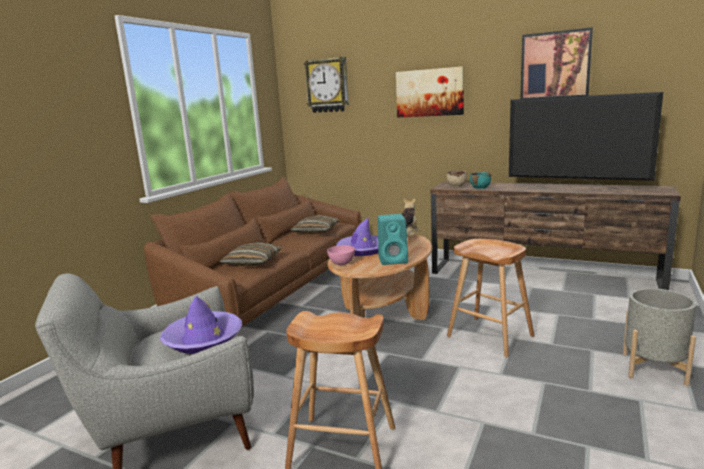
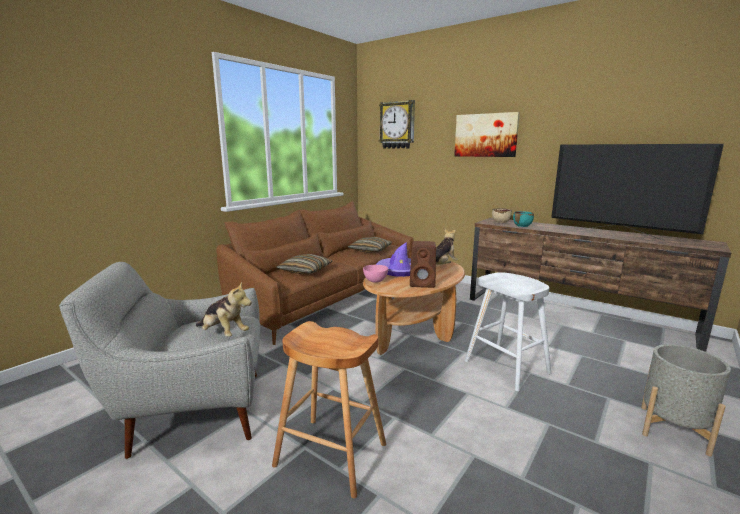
camera: 10 degrees right, 0 degrees up
(203, 339) = (223, 334): purple hat -> plush toy
(394, 260) = (423, 283): turquoise speaker -> brown speaker
(489, 336) = (506, 367): brown stool -> white stool
(555, 65) = (610, 114): picture -> none

